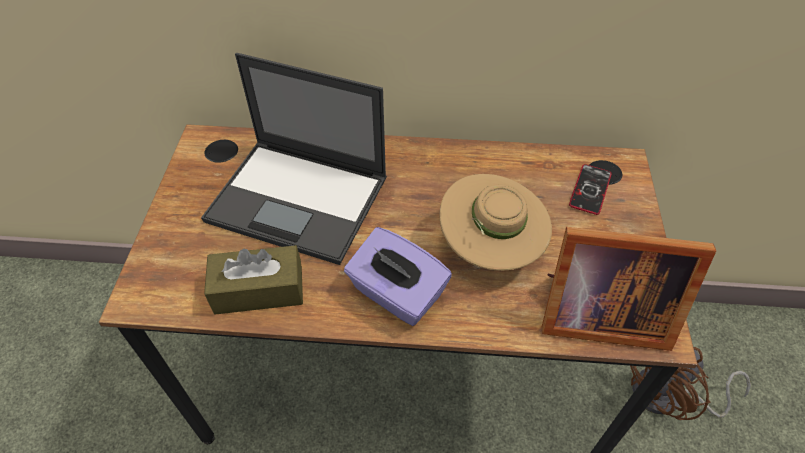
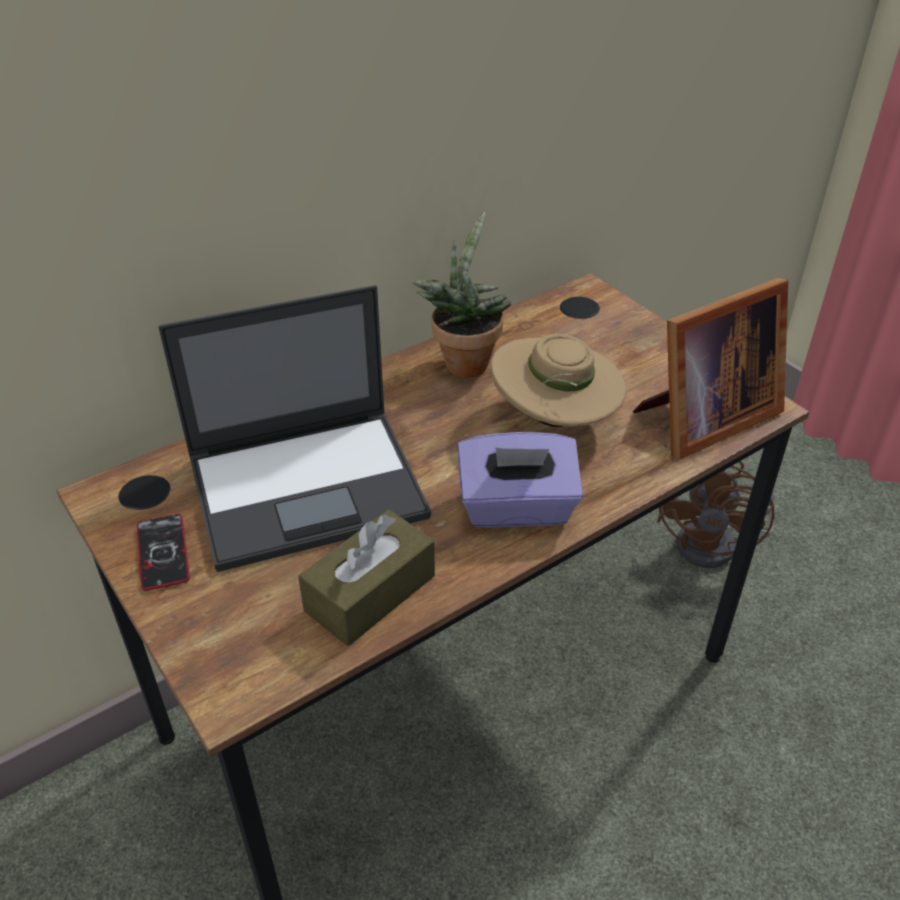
camera: 40 degrees left, 10 degrees down
(478, 168) = (464, 360): none -> potted plant
(590, 190) = (585, 327): phone -> phone (163, 553)

